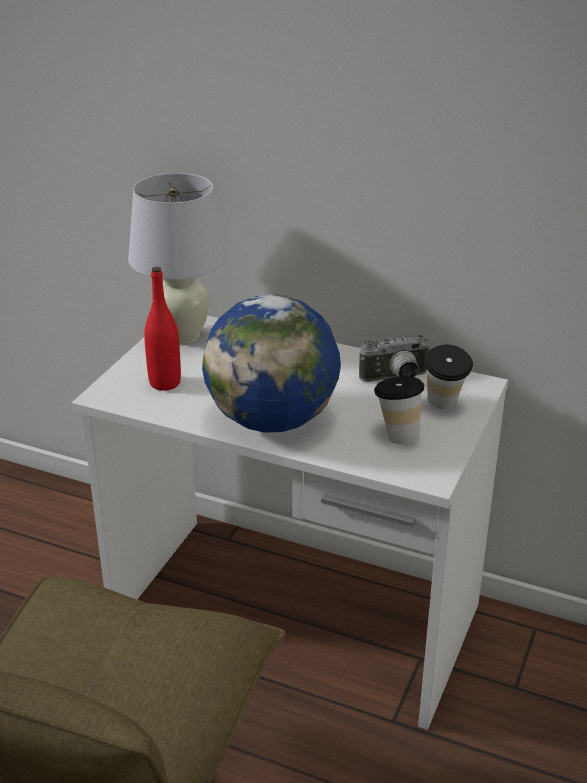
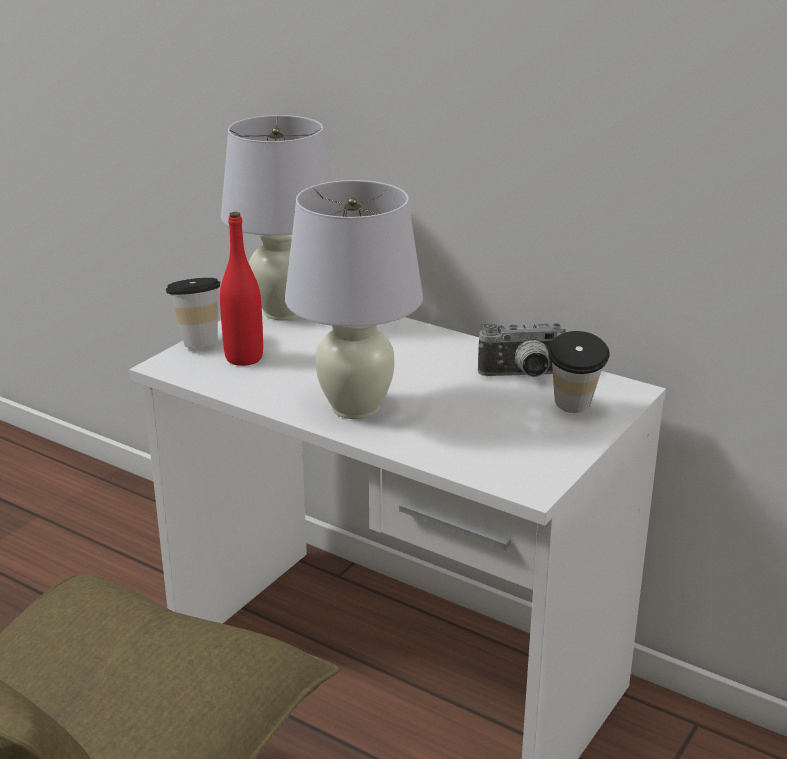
camera: 10 degrees right, 5 degrees down
(272, 420) = (355, 407): globe -> white table lamp
(397, 435) = (503, 436): cup -> cup (198, 342)

